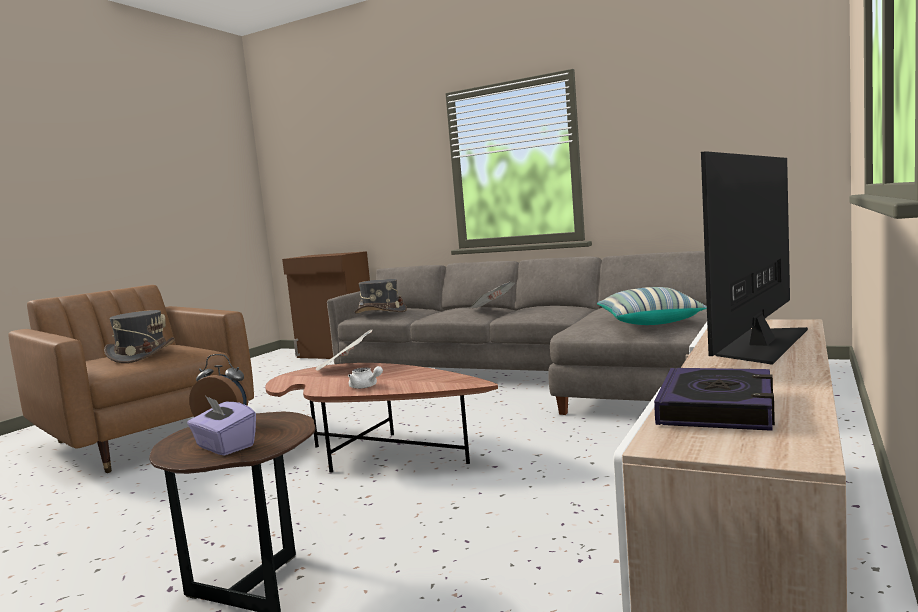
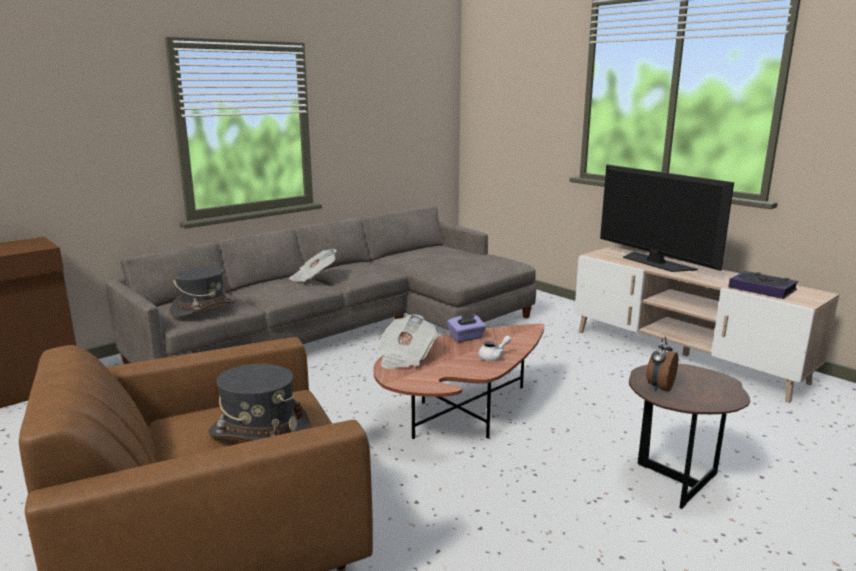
camera: 70 degrees left, 10 degrees up
(224, 447) = (711, 388): purple tissue box -> purple tissue box (466, 338)
(648, 322) = (478, 263): pillow -> none

